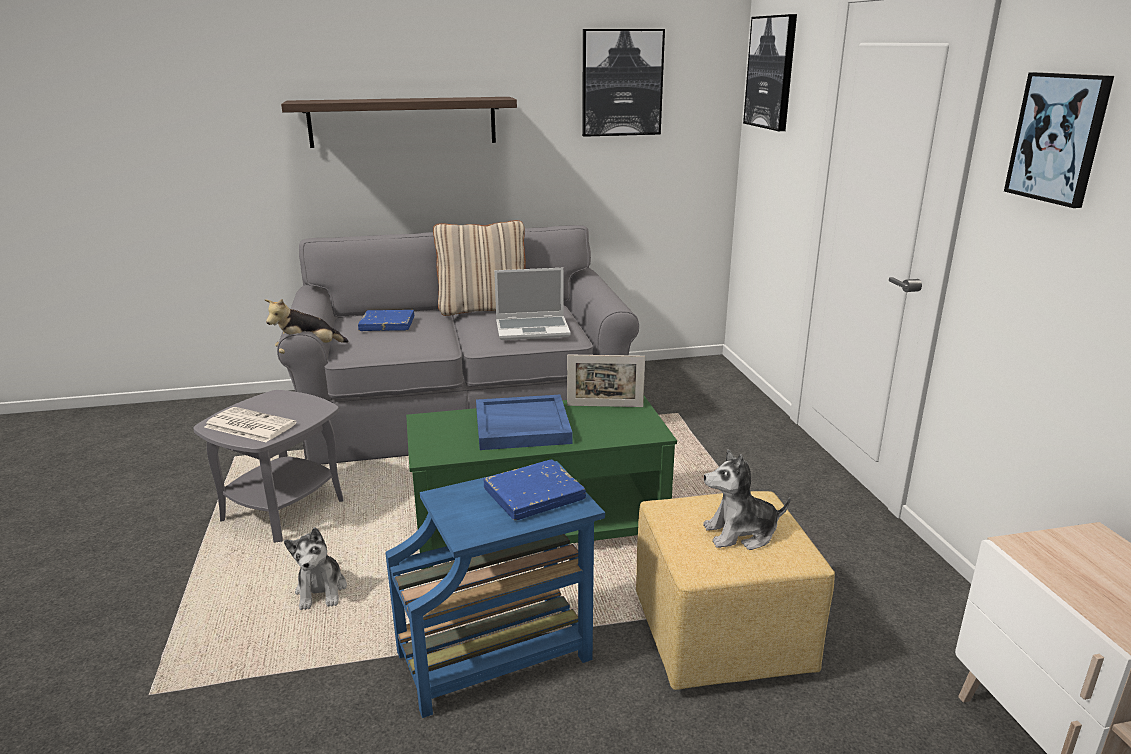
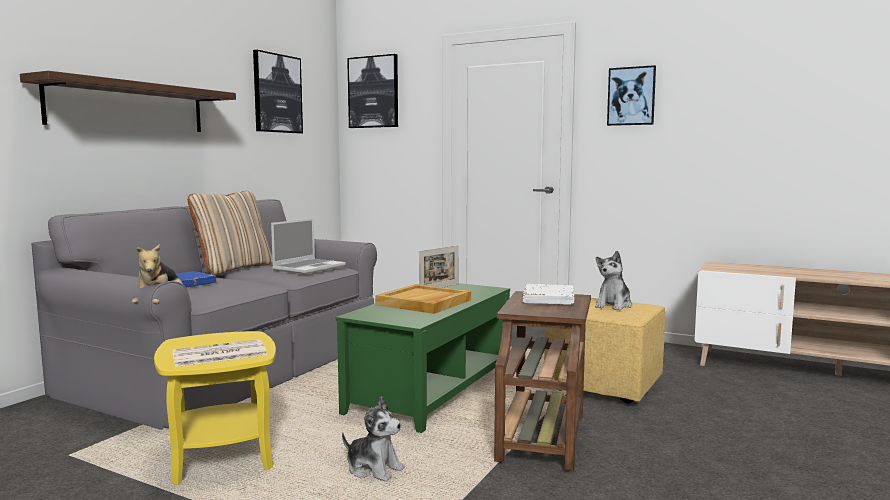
camera: 50 degrees left, 15 degrees down
(283, 510) = (222, 456): grey side table -> yellow side table
(499, 655) = (542, 435): blue side table -> brown side table
(521, 426) = (424, 302): blue tray -> beige tray
(534, 495) = (548, 299): blue book -> white book

